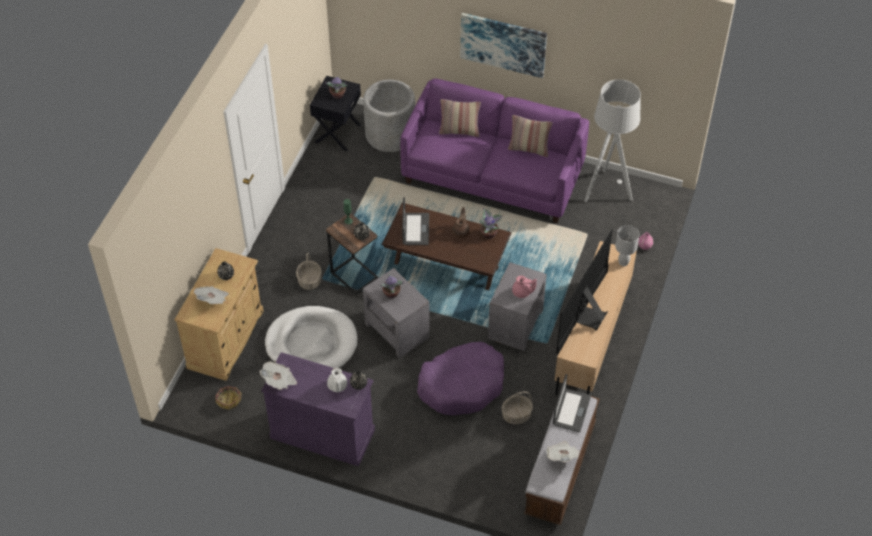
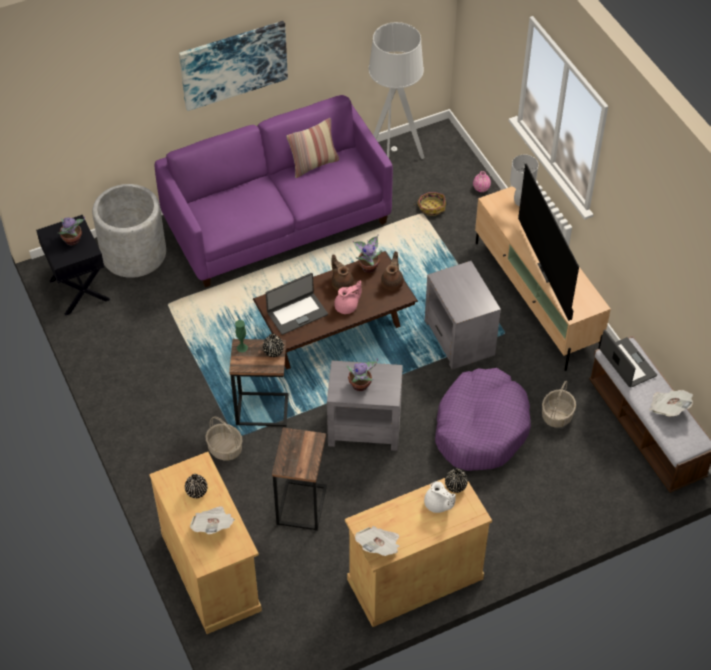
camera: 45 degrees left, 0 degrees up
(229, 400) = (287, 627): basket -> basket (431, 207)
(311, 343) = (300, 505): white dog bed -> side table
(322, 433) = (414, 578): purple cabinet -> beige cabinet
(415, 229) = (297, 313): laptop -> laptop turned 105 degrees clockwise
(459, 131) = (230, 193): pillow -> none
(491, 253) = (392, 282): none -> brown teapot
(522, 292) = (472, 292): pink teapot -> pink teapot (347, 307)

